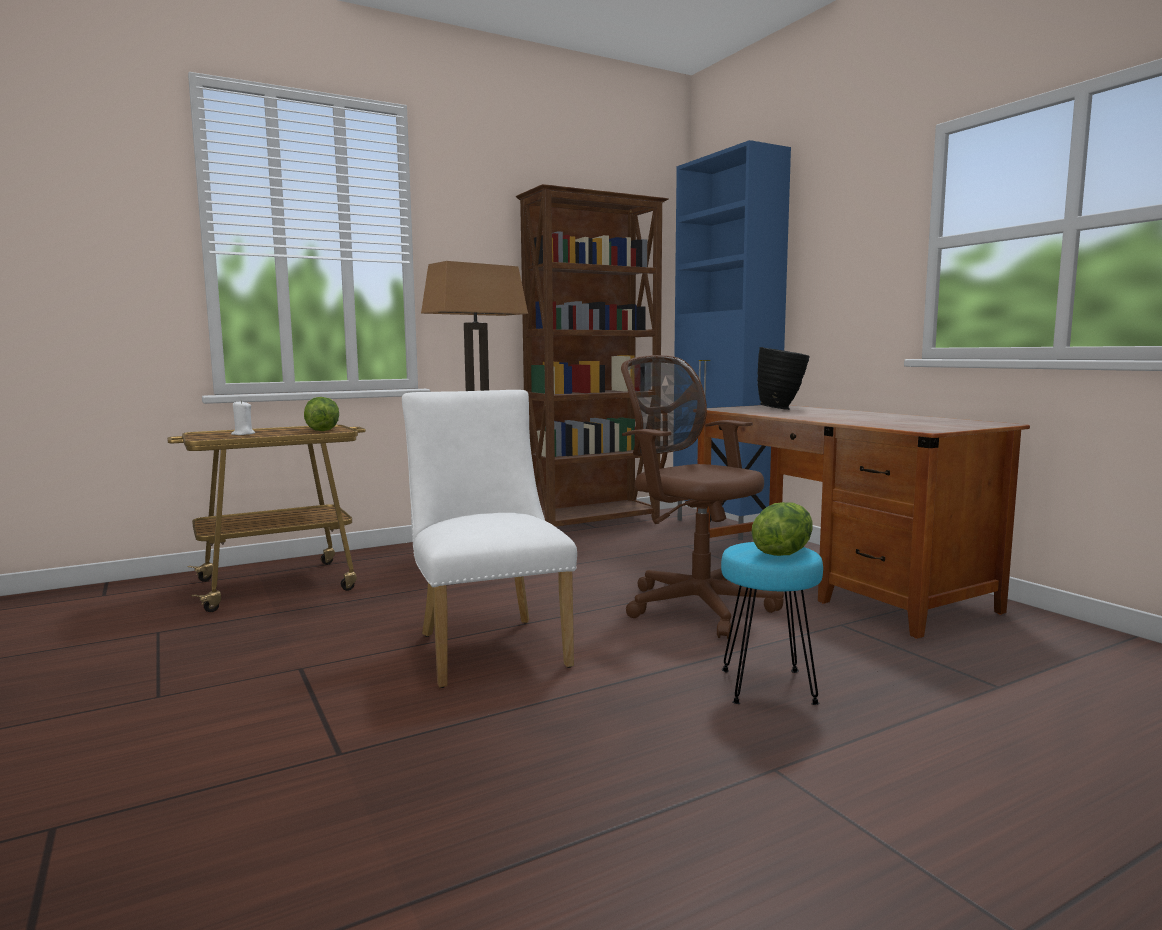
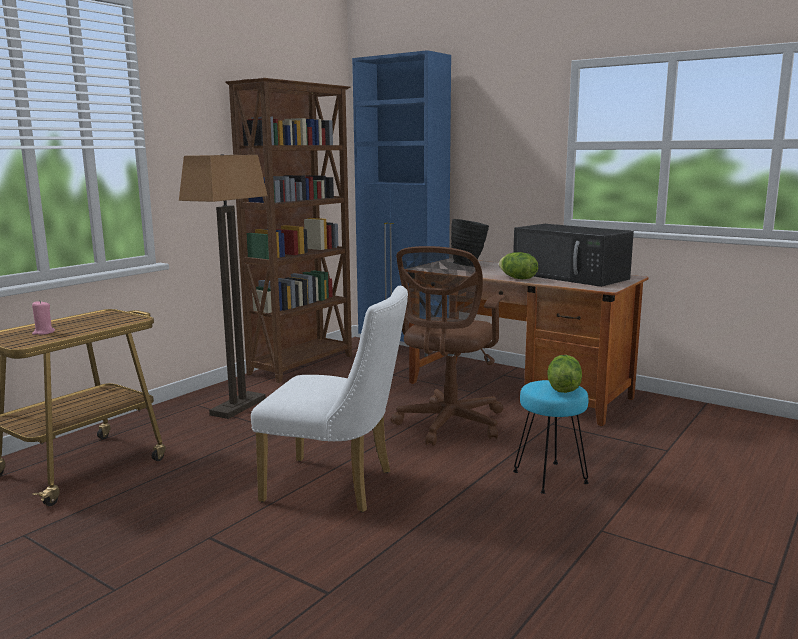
camera: 25 degrees left, 5 degrees up
(243, 434) = (43, 332): white candle -> pink candle
(322, 430) = (113, 319): lettuce -> lettuce (517, 278)
(488, 646) = (338, 486): white chair -> white chair turned 150 degrees clockwise
(694, 605) = (448, 425): brown office chair -> brown office chair turned 90 degrees counterclockwise
(903, 420) = (571, 276): none -> black microwave

